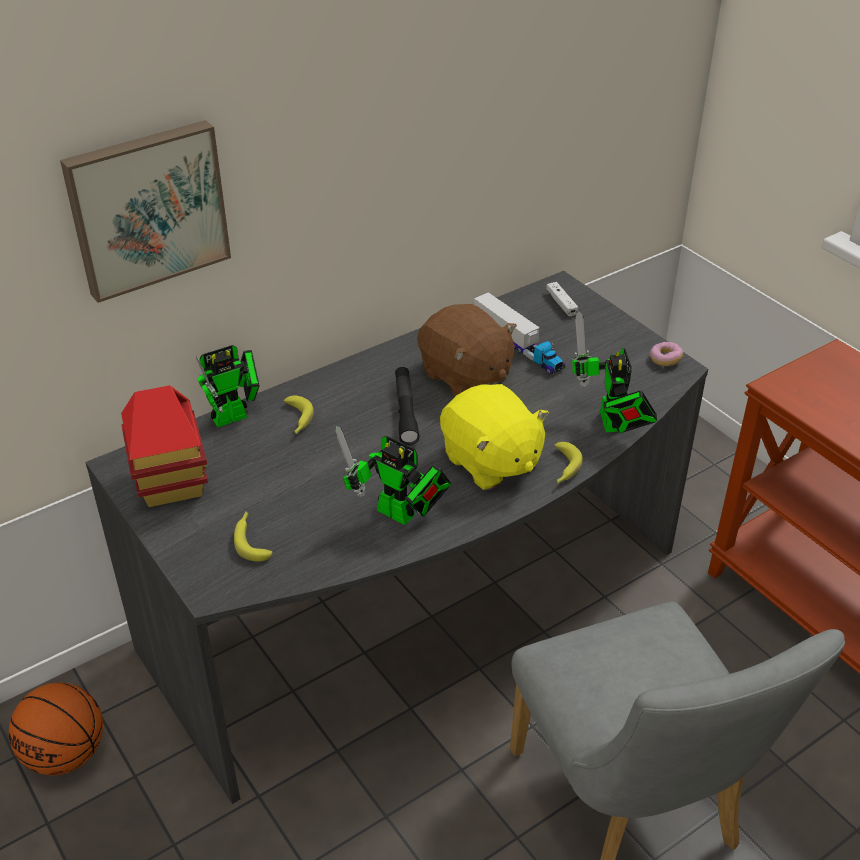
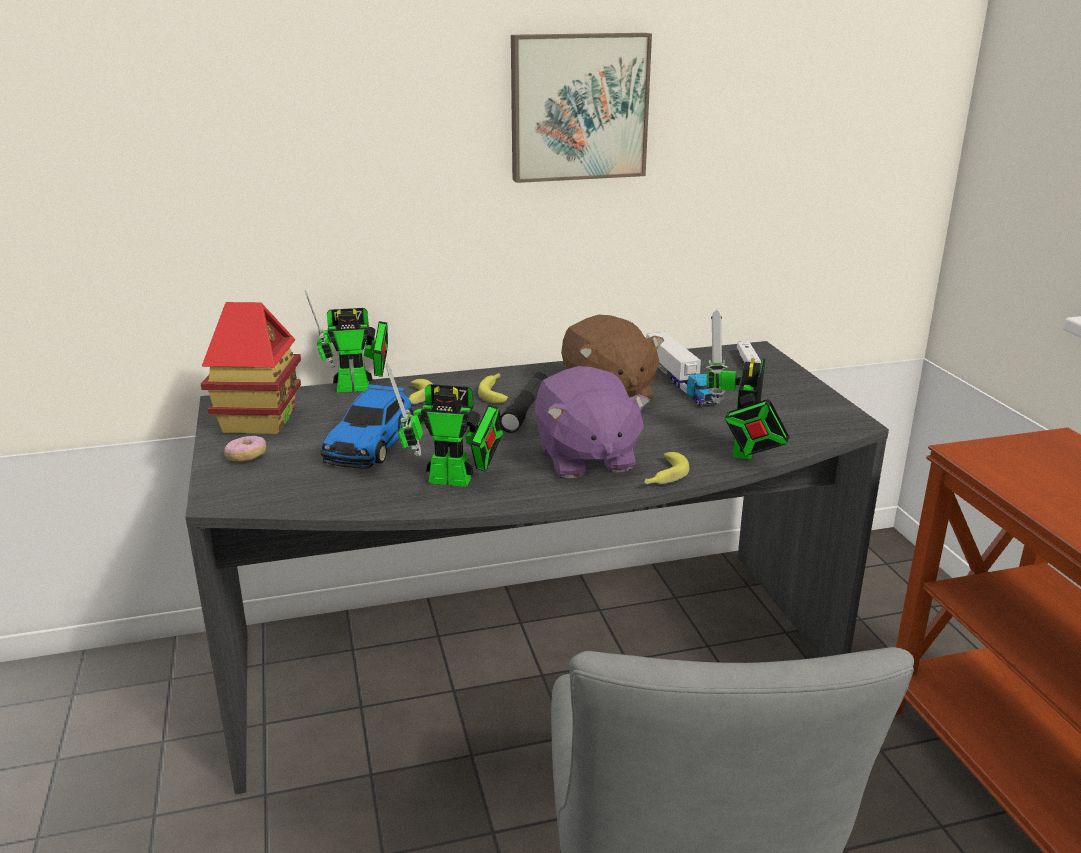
camera: 20 degrees right, 15 degrees down
(65, 754) = (116, 705): basketball -> none
(147, 208) = (290, 140): picture -> picture (578, 107)
(251, 540) = (293, 472): banana -> banana (495, 392)
(297, 487) = (371, 443): none -> toy car
(401, 515) = (457, 481): toy robot -> toy robot turned 45 degrees counterclockwise
(490, 462) = (585, 458): yellow plush toy -> purple plush toy
(665, 360) = (840, 415): donut -> donut (246, 457)

